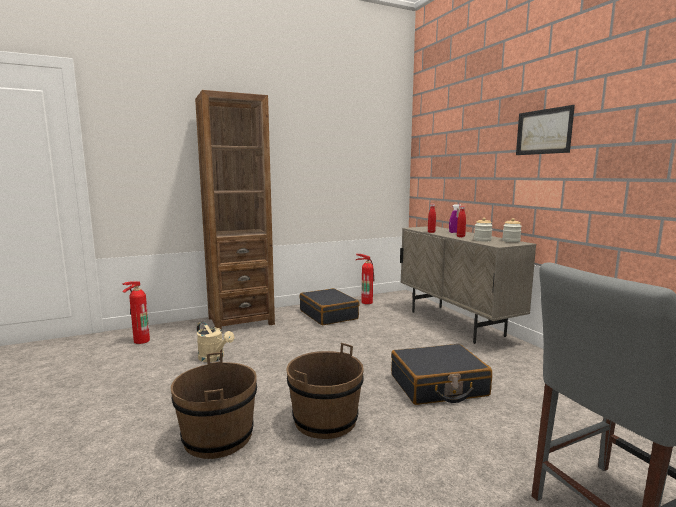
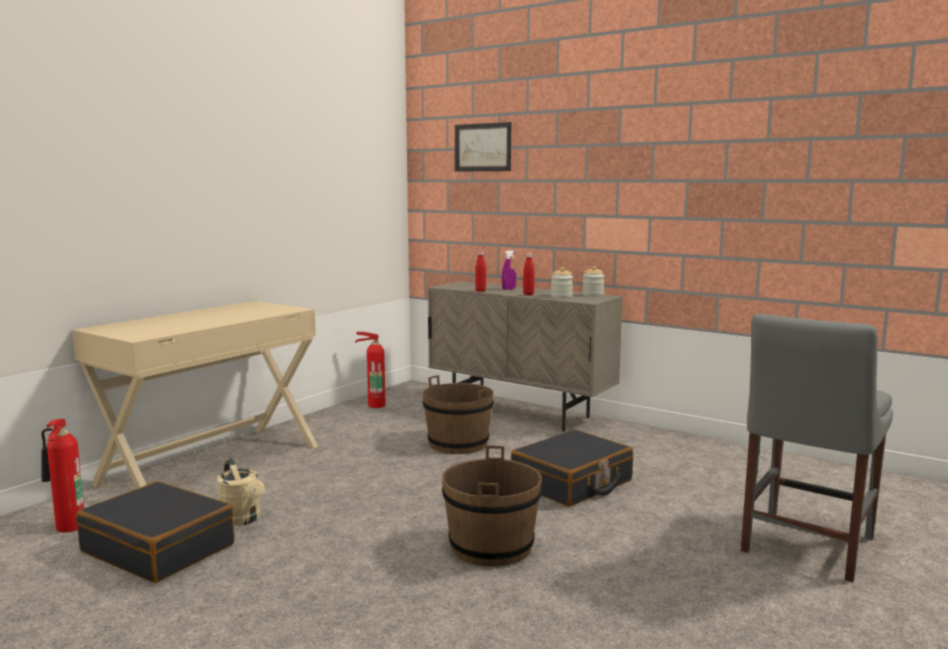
camera: 30 degrees left, 0 degrees up
(214, 358) = (243, 520): beige watering can -> beige watering can turned 45 degrees clockwise
(218, 437) = (384, 599): brown bucket -> brown bucket (458, 444)
(241, 321) = (211, 464): brown bookcase -> beige desk
(329, 315) = (342, 431): black suitcase -> black suitcase (159, 548)
(543, 131) = (621, 160): picture -> picture (482, 147)

